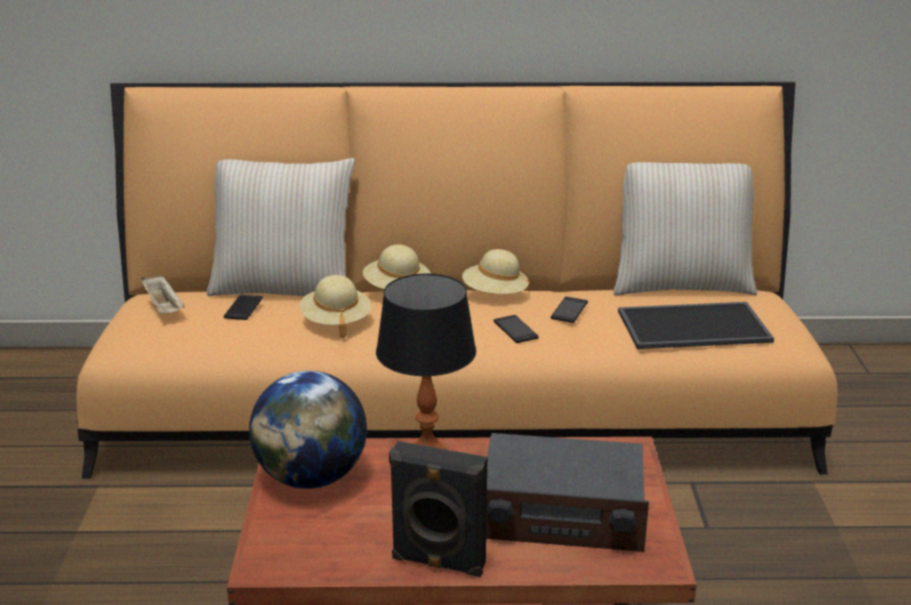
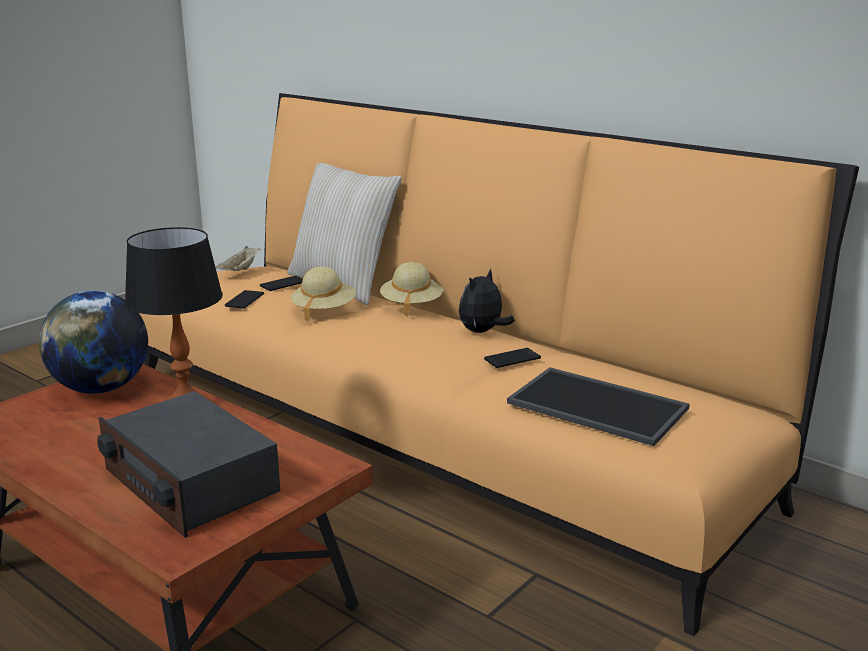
camera: 40 degrees right, 5 degrees down
(438, 563) = (52, 471): black speaker -> none
(495, 294) = (482, 332): beige hat -> plush toy
(515, 329) = (435, 355): phone -> phone (244, 300)
(680, 285) = (673, 377): beige pillow -> none

